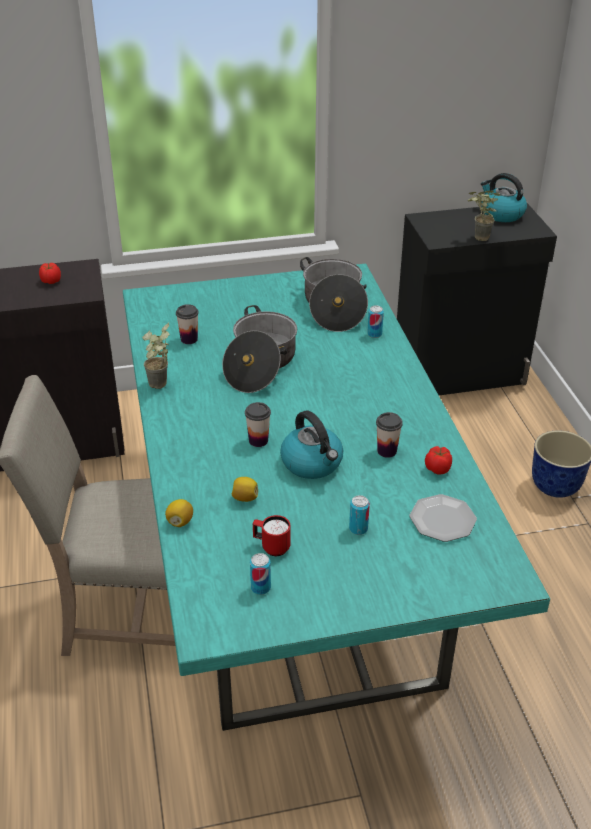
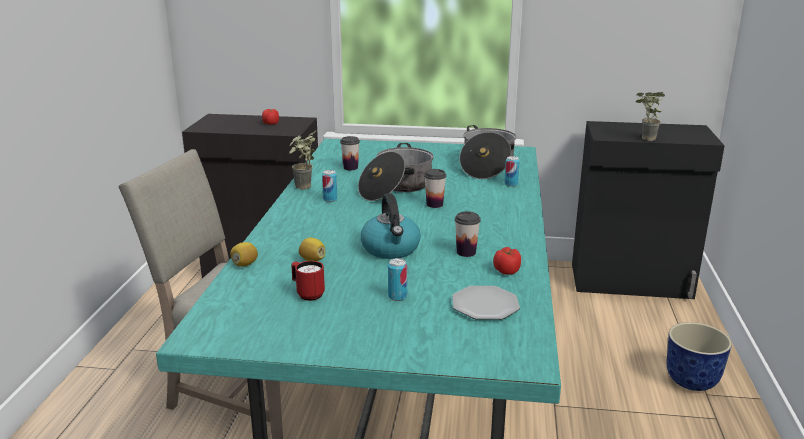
camera: 20 degrees right, 15 degrees down
(258, 440) = (355, 229): cup -> cup (434, 204)
(260, 588) = (273, 318): can -> can (330, 199)
(501, 214) = (677, 129): kettle -> none

